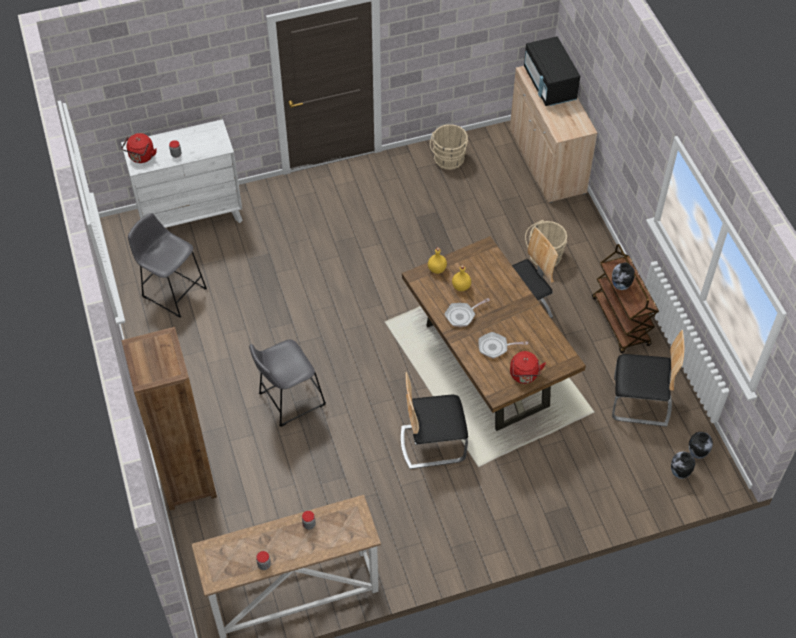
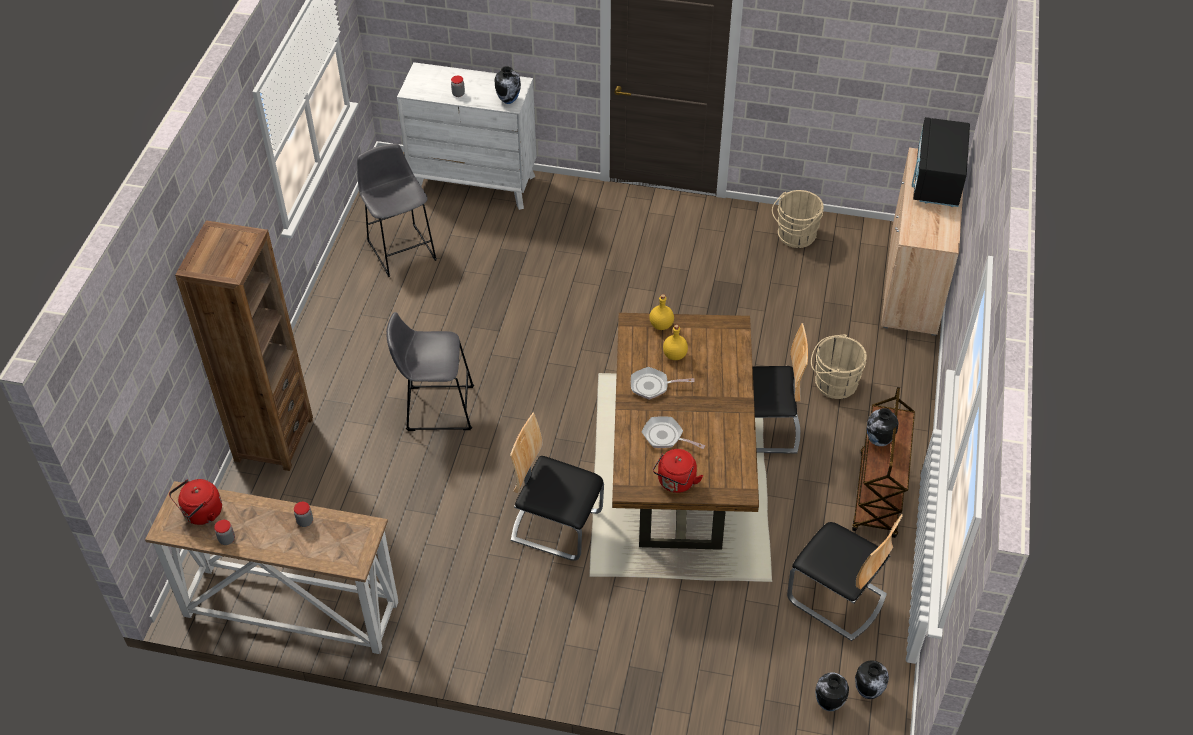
camera: 30 degrees right, 5 degrees down
(141, 157) = (421, 83): red kettle -> red kettle (201, 514)
(218, 144) = (509, 100): none -> vase

